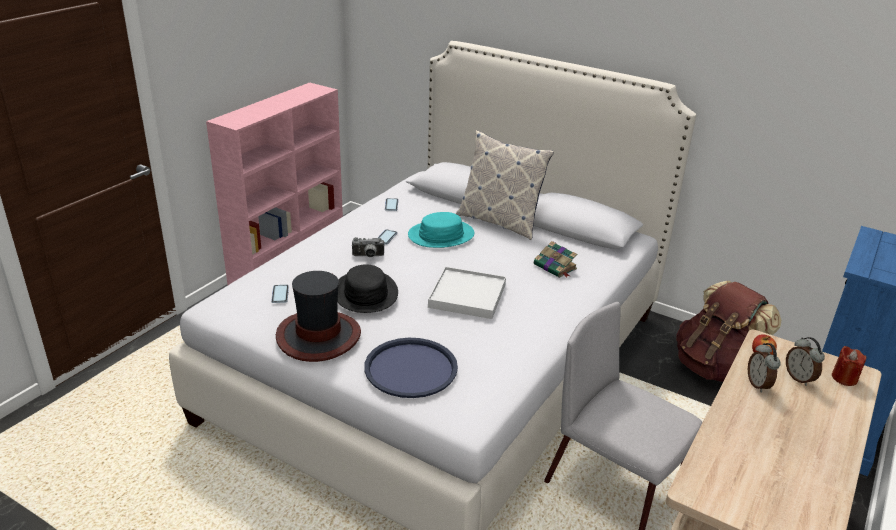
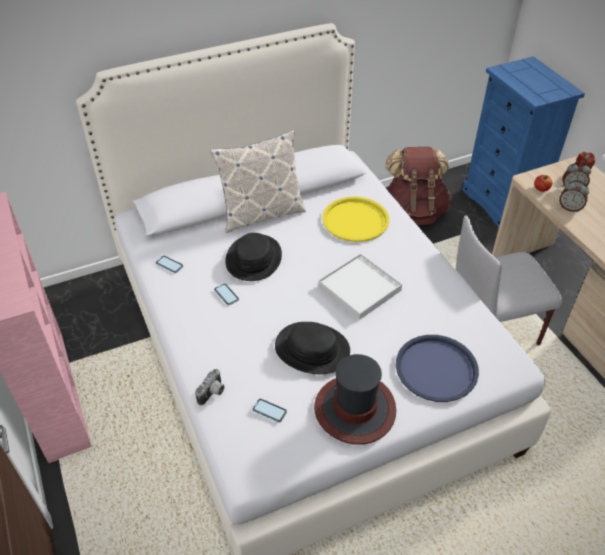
camera: 55 degrees left, 15 degrees up
(368, 256) = (249, 321): camera -> camera (213, 394)
(441, 235) = (254, 258): turquoise hat -> black hat
(555, 267) = (355, 220): book -> yellow tray

